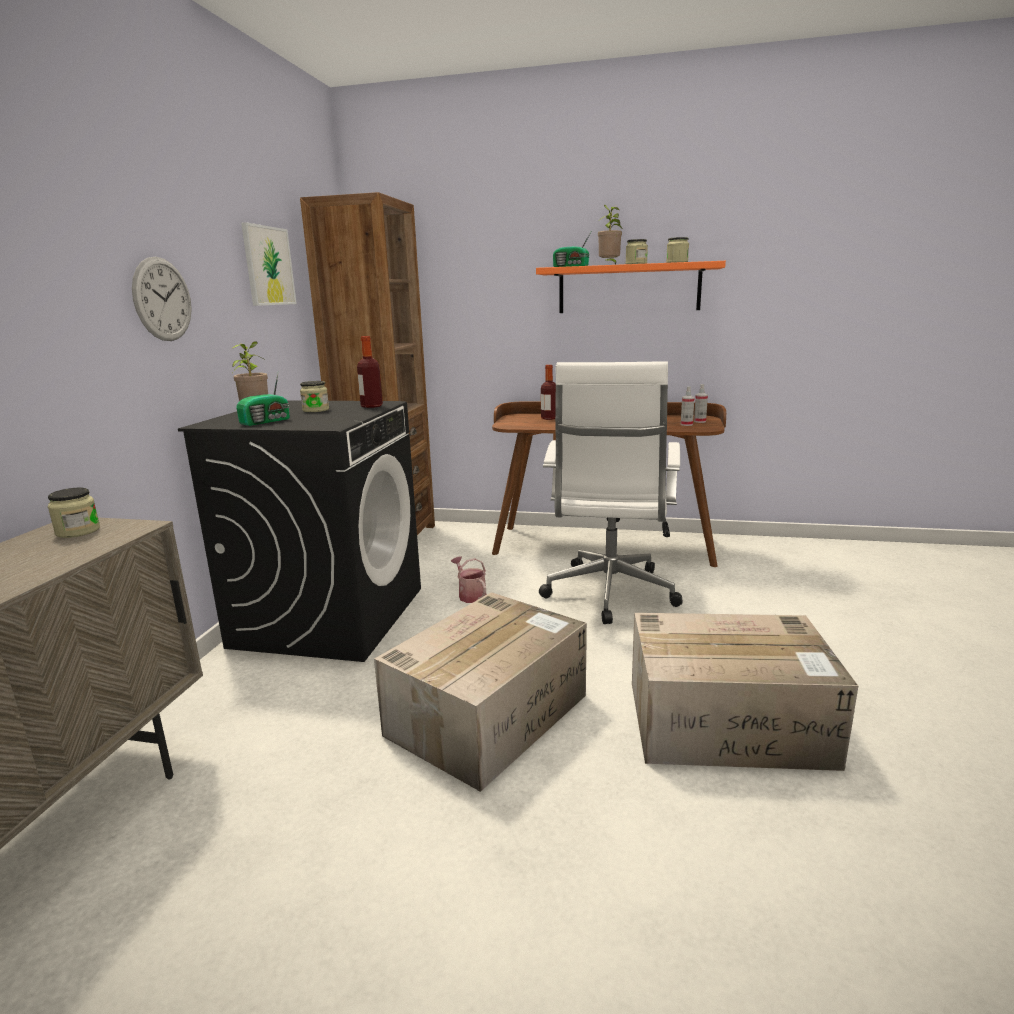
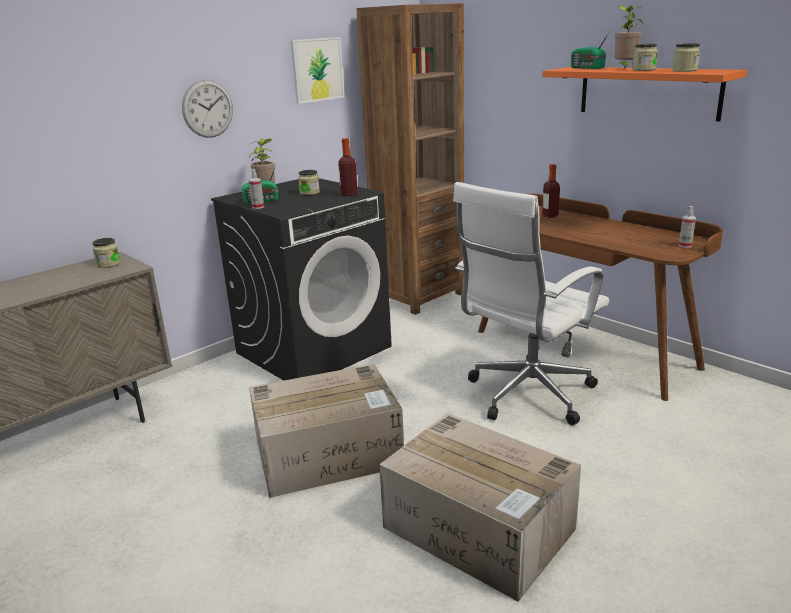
camera: 35 degrees right, 5 degrees up
(470, 595) = (420, 362): watering can -> none
(686, 424) = (662, 247): spray bottle -> spray bottle (258, 207)

